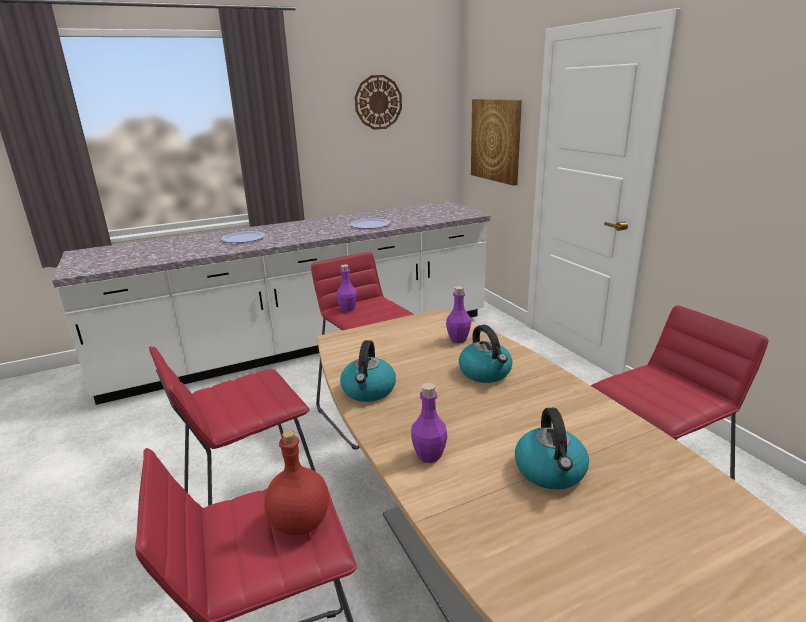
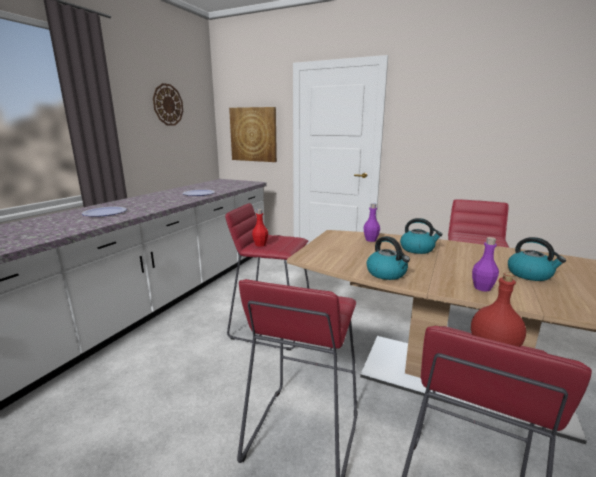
camera: 40 degrees left, 5 degrees down
(347, 309) = (260, 244): purple bottle -> red bottle

